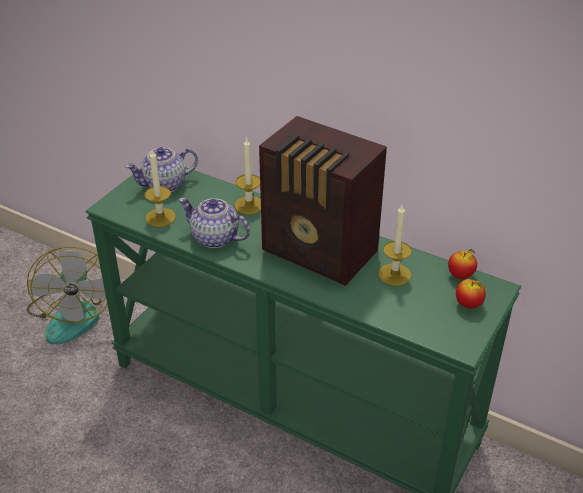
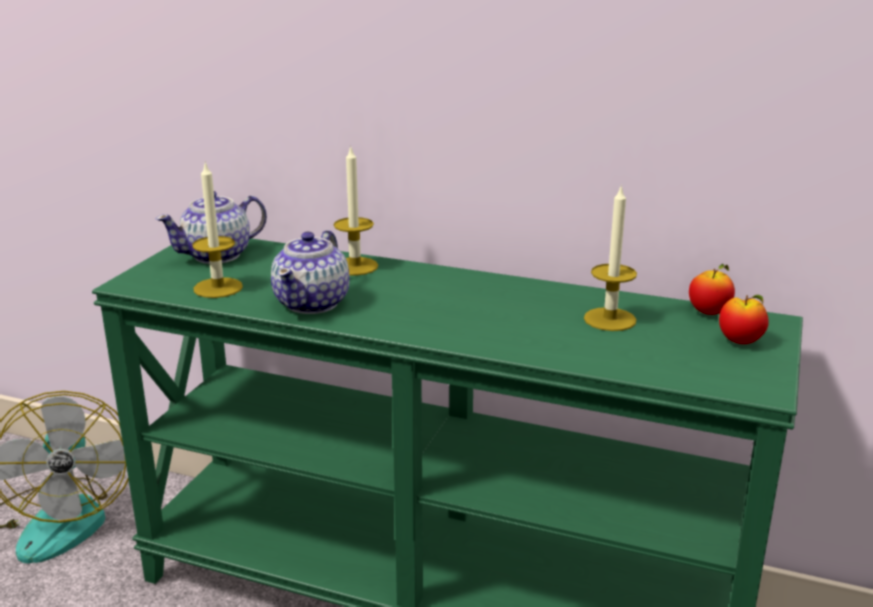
camera: 10 degrees left, 15 degrees down
(215, 238) = (313, 303): teapot -> teapot turned 90 degrees counterclockwise
(320, 253) = (485, 306): radio -> none

